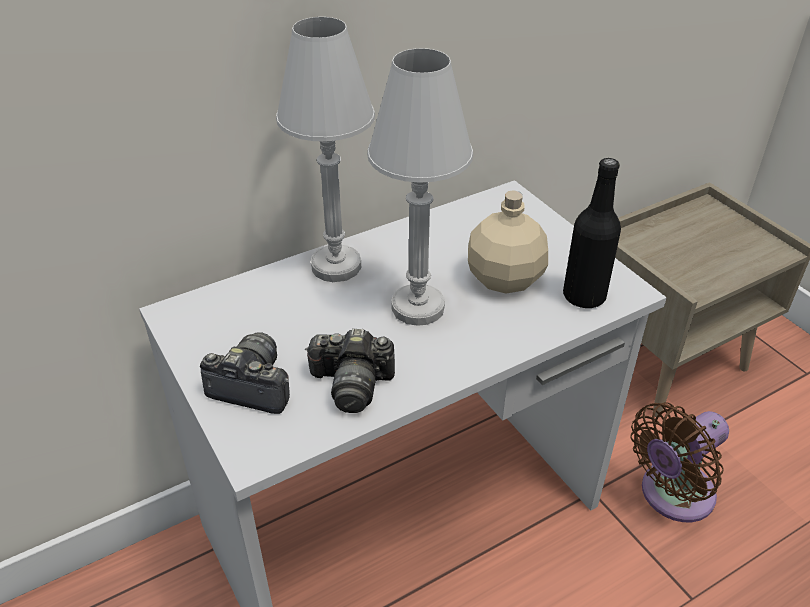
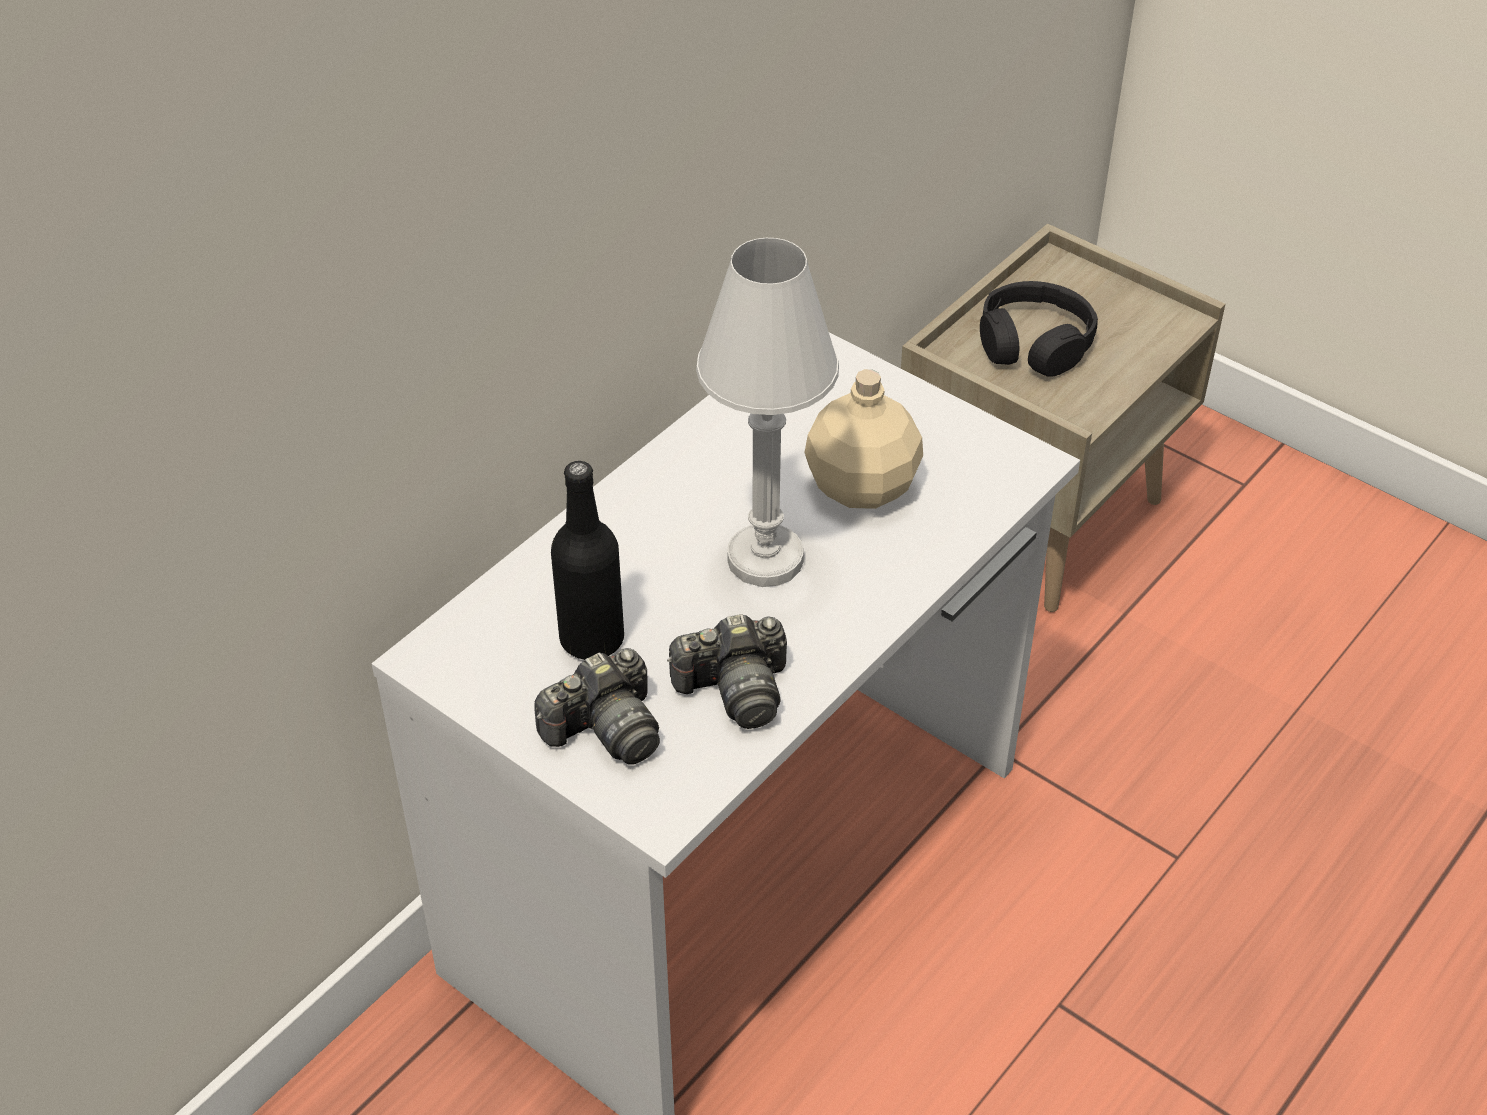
camera: 20 degrees left, 5 degrees up
(252, 387) = (605, 730): camera -> camera turned 150 degrees clockwise
(336, 266) = (619, 525): white table lamp -> none
(584, 296) = (976, 486): black bottle -> black bottle (592, 639)
(671, 495) = (1109, 723): brown fan -> none
(678, 244) = (1034, 343): none -> black headphones

